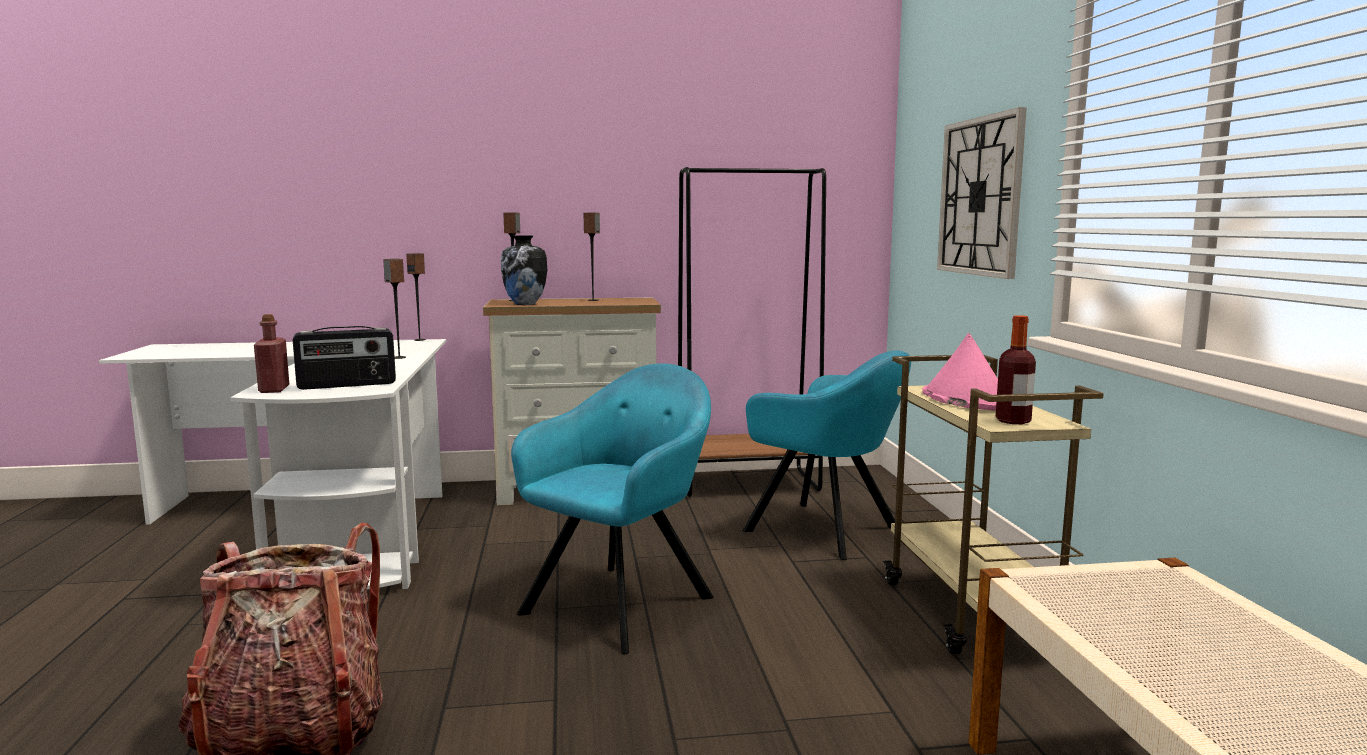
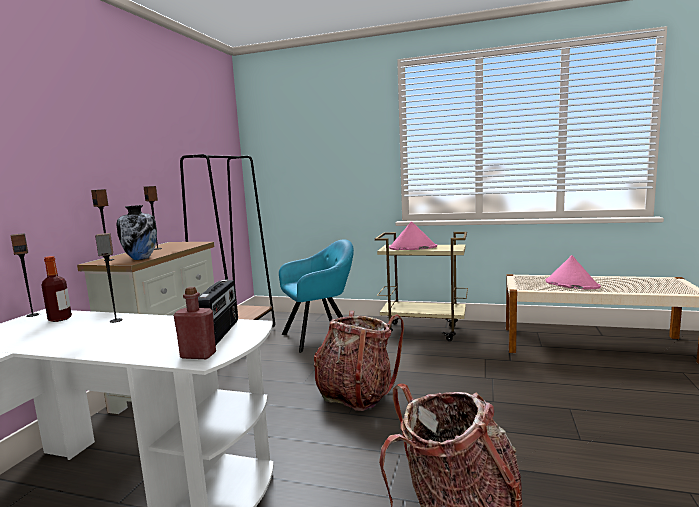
camera: 65 degrees left, 0 degrees up
(623, 602) = (356, 394): turquoise armchair -> backpack
(980, 196) = (336, 168): wall clock -> none
(1013, 421) = (450, 248): bottle -> bottle (60, 319)
(1185, 649) = (571, 284): none -> pink hat

